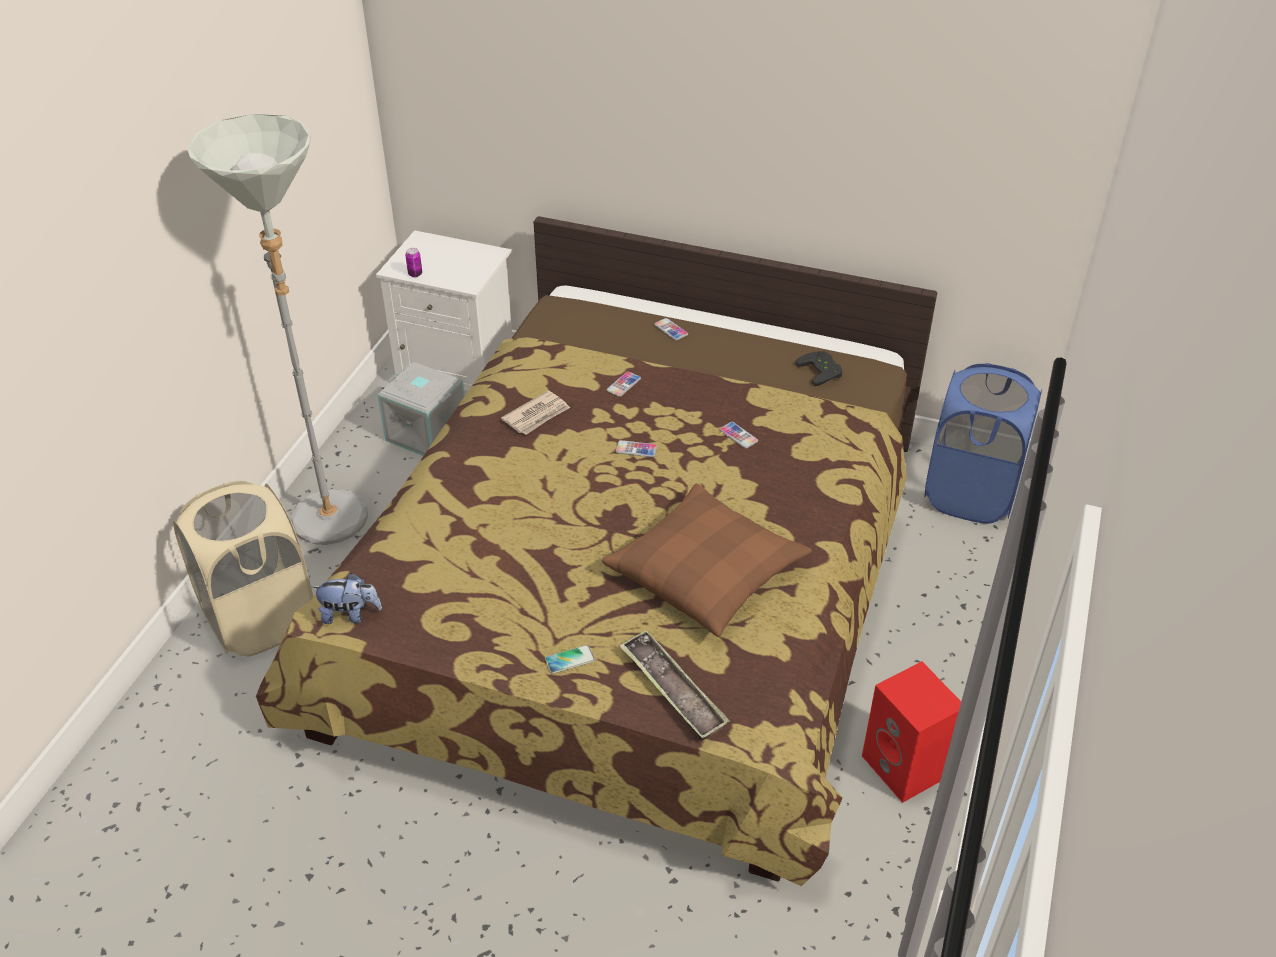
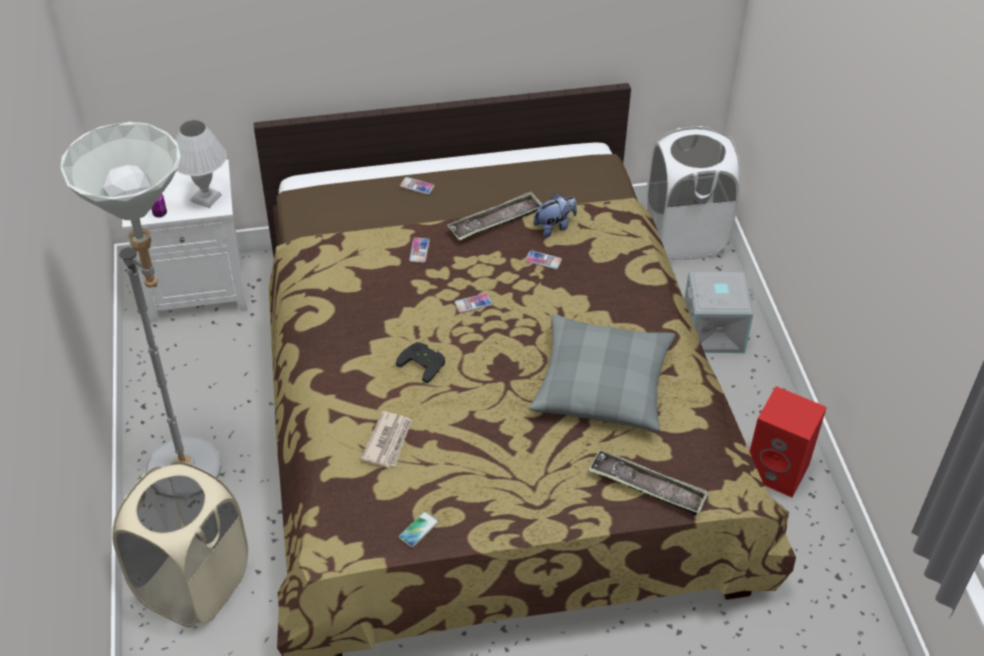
camera: 30 degrees left, 5 degrees up
(350, 614) = (352, 541): plush toy -> plush toy (554, 227)
(428, 432) = (212, 354): grey storage box -> grey storage box (713, 330)
(464, 274) = (206, 198): none -> white table lamp
(537, 415) = (369, 305): newspaper -> newspaper (388, 441)
(570, 660) = (555, 498): phone -> phone (418, 529)
(706, 572) = (602, 383): brown pillow -> grey pillow
(719, 384) = (495, 221): none -> tray
(822, 371) = (562, 179): black game controller -> black game controller (424, 362)
(970, 494) = (684, 236): blue laundry basket -> white laundry basket

